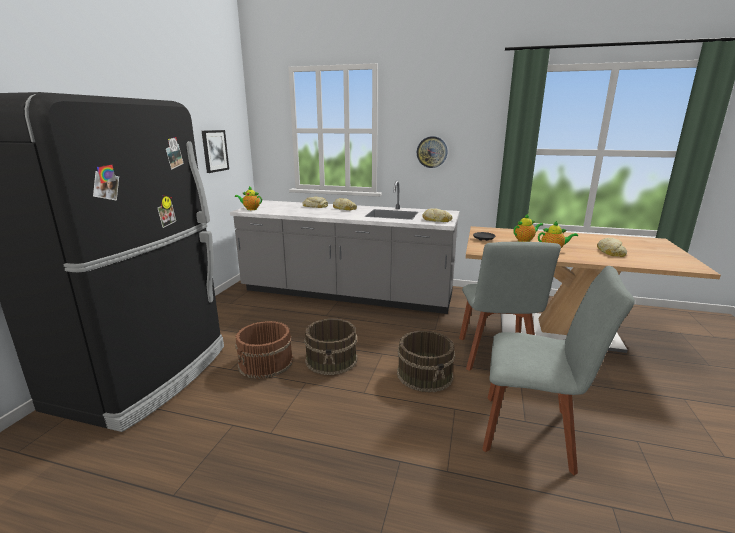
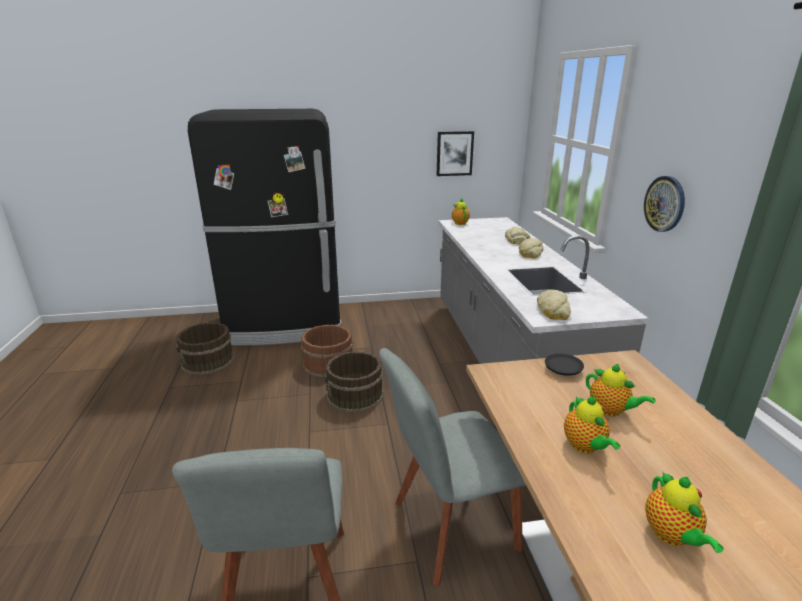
camera: 65 degrees right, 5 degrees up
(425, 374) = (364, 467): brown bucket -> brown bucket (208, 361)
(611, 252) = (672, 536): bread -> teapot

